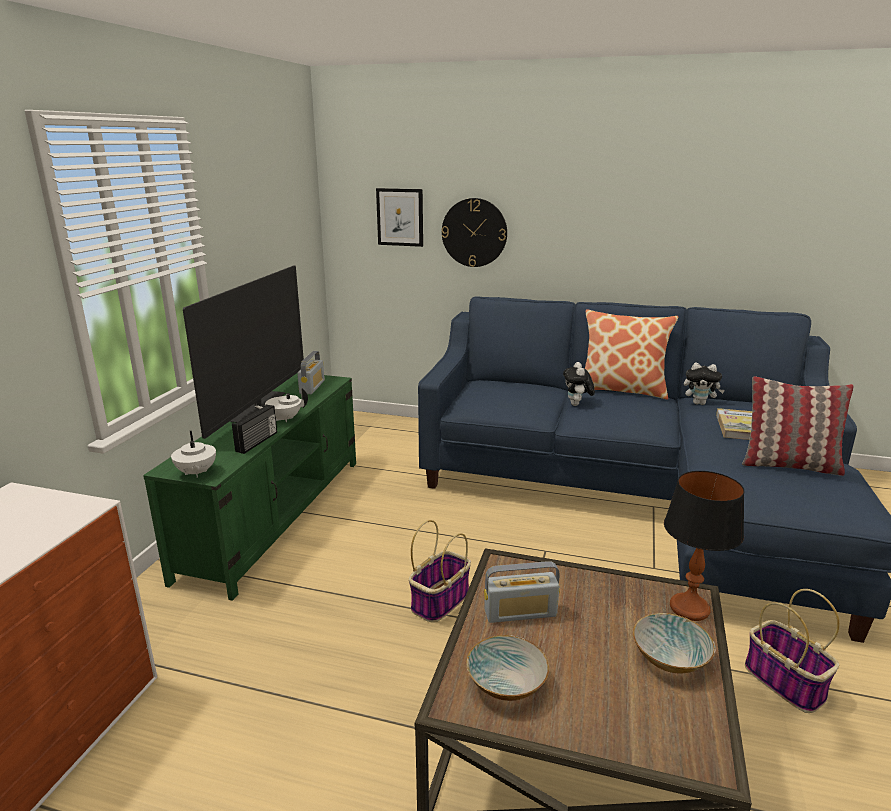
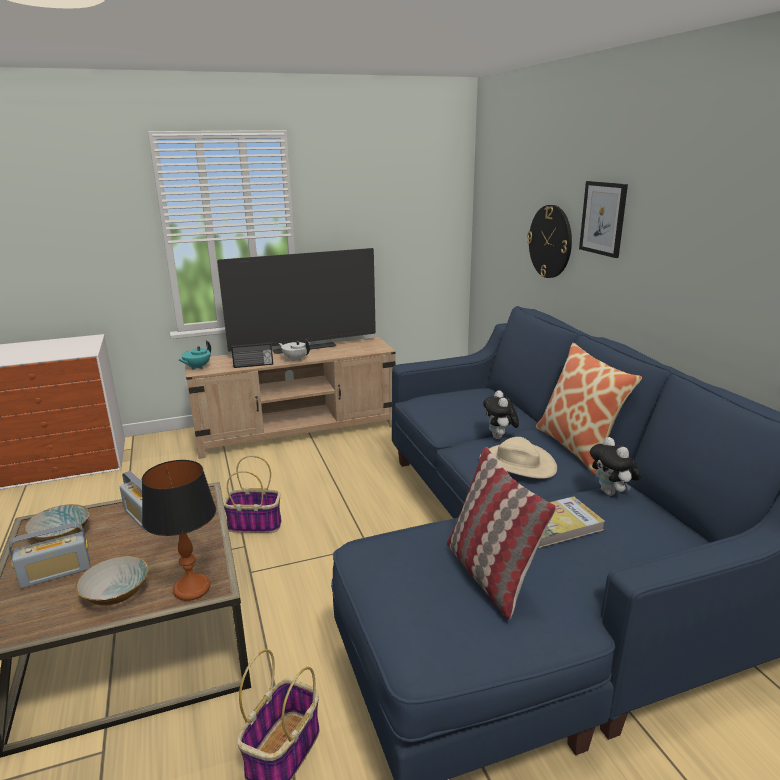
camera: 55 degrees right, 0 degrees up
(196, 473) = (197, 367): white teapot -> turquoise teapot
(276, 515) = (298, 431): green tv stand -> beige tv stand
(312, 387) = (359, 348): radio -> radio (56, 573)
(400, 217) = (509, 219): picture -> picture (603, 218)
(577, 405) = (499, 437): plush toy -> plush toy turned 60 degrees counterclockwise
(633, 412) = (517, 464): none -> beige hat

